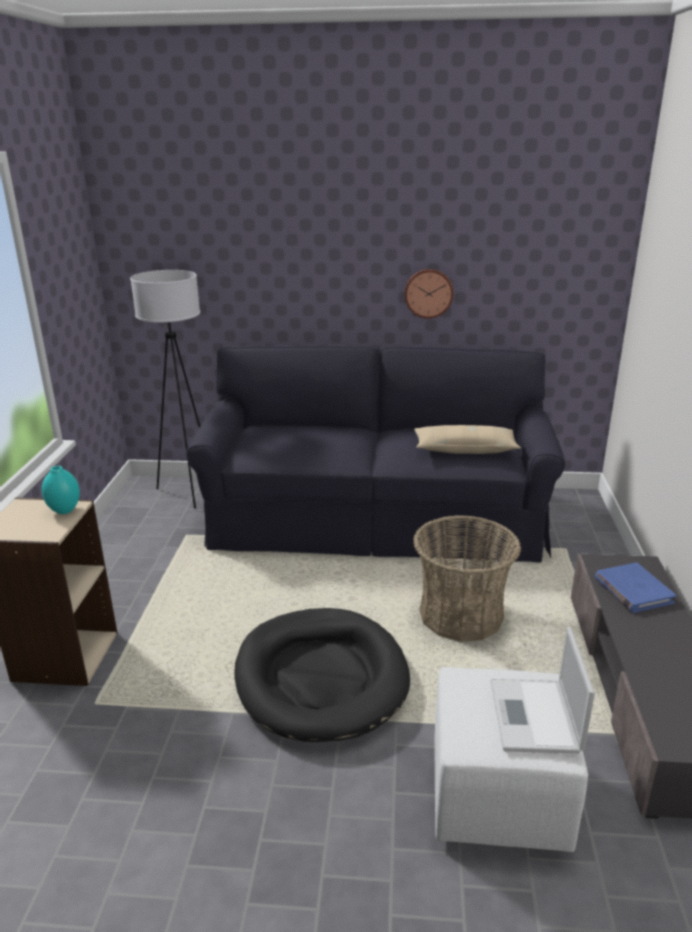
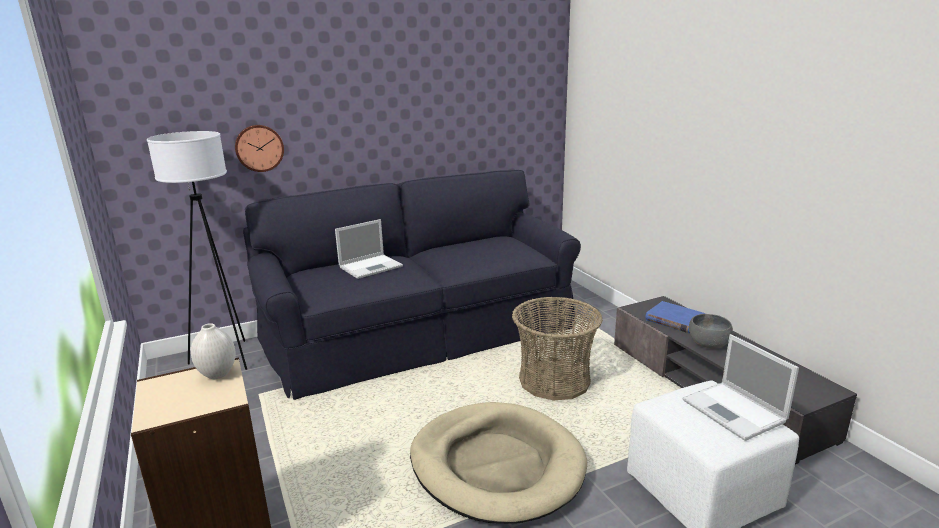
camera: 30 degrees left, 5 degrees down
(65, 510) = (218, 374): turquoise vase -> white vase
(319, 435) = (371, 266): none -> laptop
(320, 677) = (496, 465): black dog bed -> beige dog bed
(428, 293) = (426, 132): wall clock -> wall clock (259, 148)
(465, 449) = (498, 251): beige pillow -> none
(641, 634) = (708, 343): none -> grey bowl

